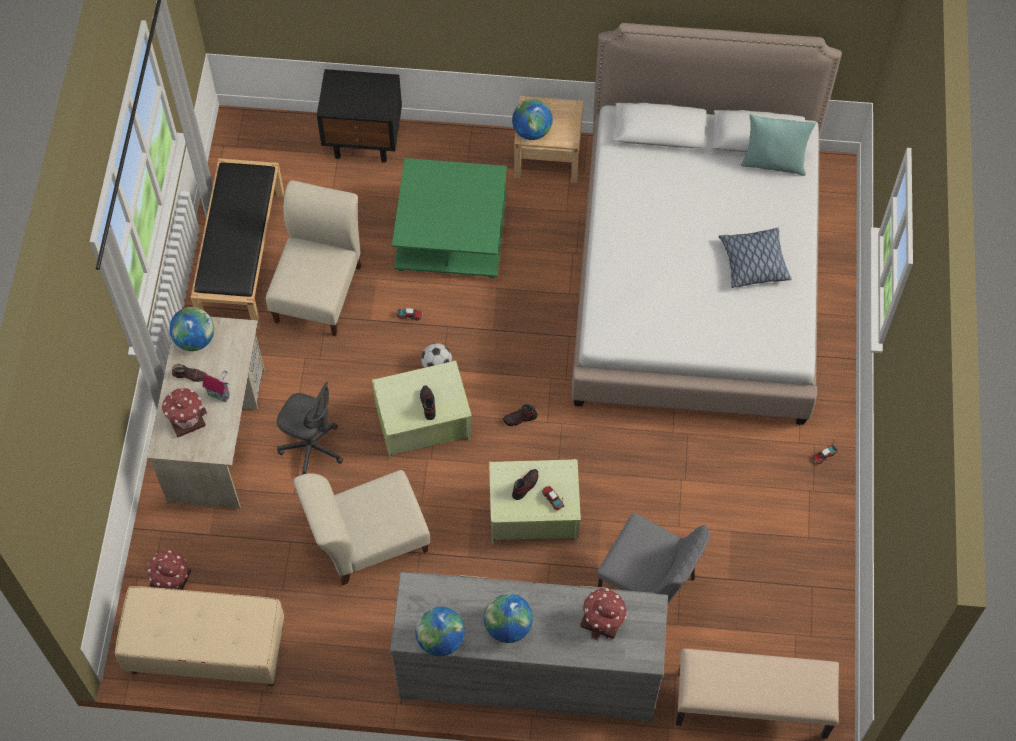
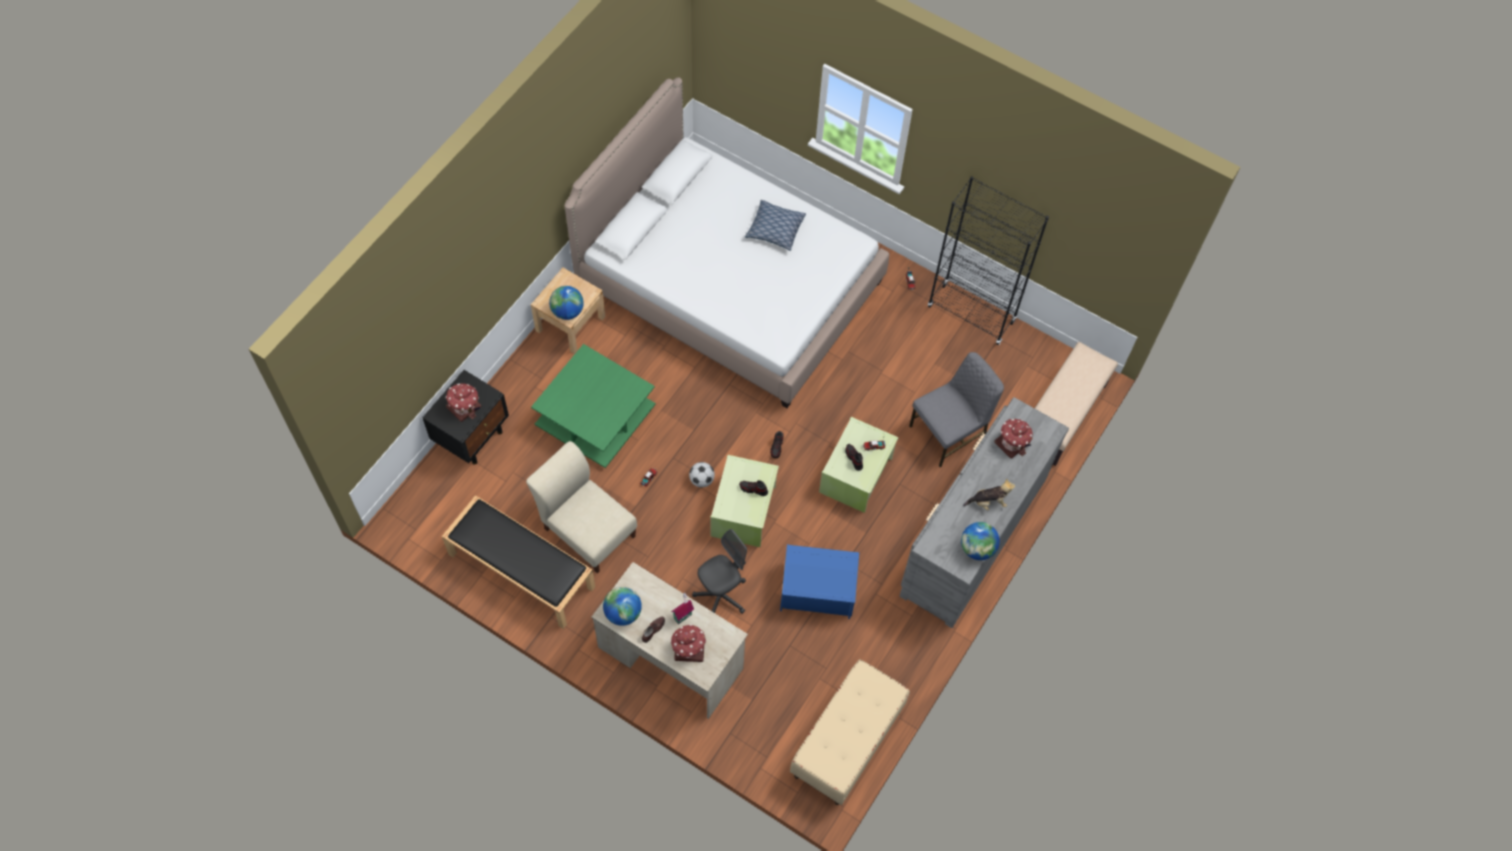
camera: 65 degrees left, 0 degrees up
(171, 579) = (775, 743): toy house -> toy house (464, 406)
(368, 540) = (817, 592): beige chair -> blue storage box
(508, 626) = (988, 502): globe -> plush toy
(773, 163) = (703, 177): turquoise pillow -> none
(825, 541) = (971, 314): none -> black bookcase

